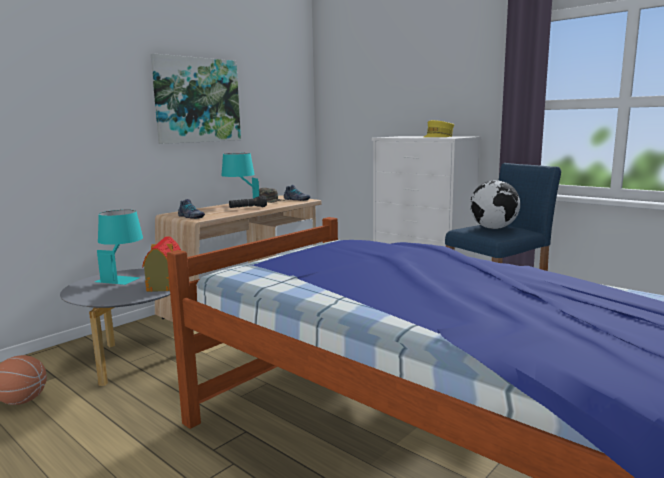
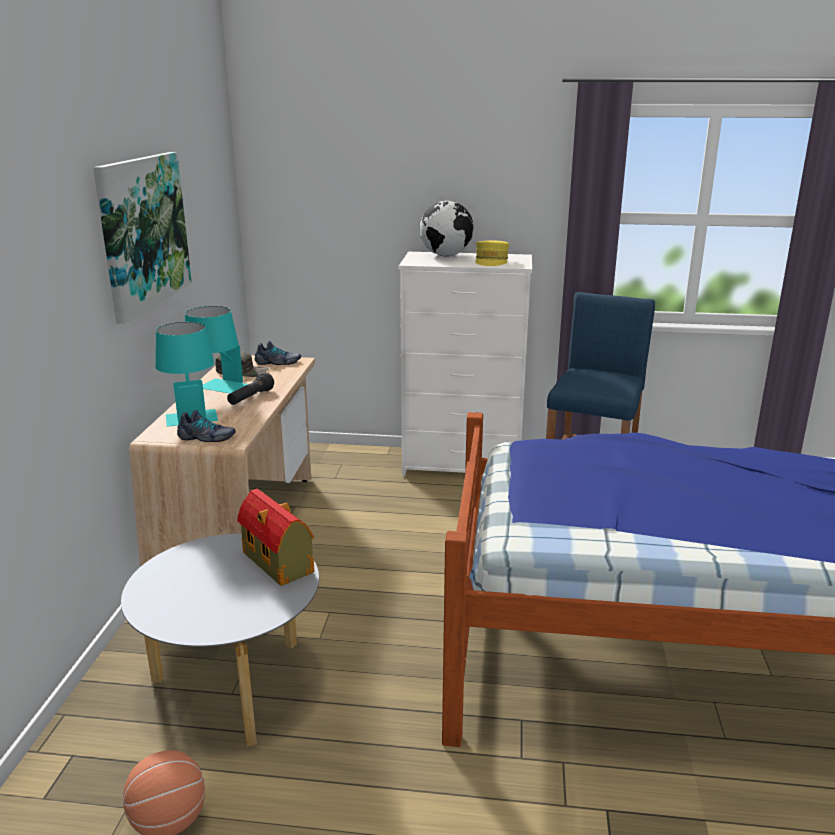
camera: 35 degrees left, 10 degrees up
(122, 277) = (186, 571): turquoise table lamp -> turquoise table lamp (190, 413)
(493, 228) = (600, 381): globe -> globe (446, 255)

